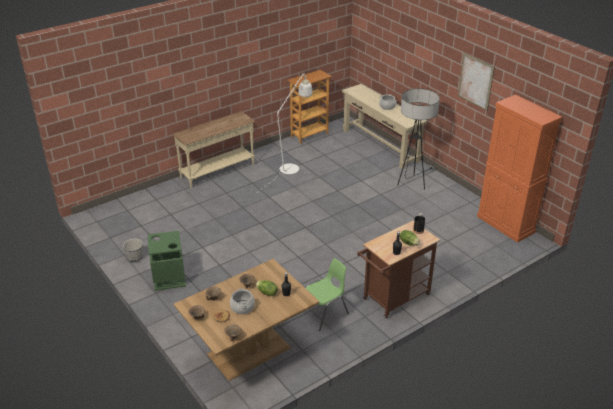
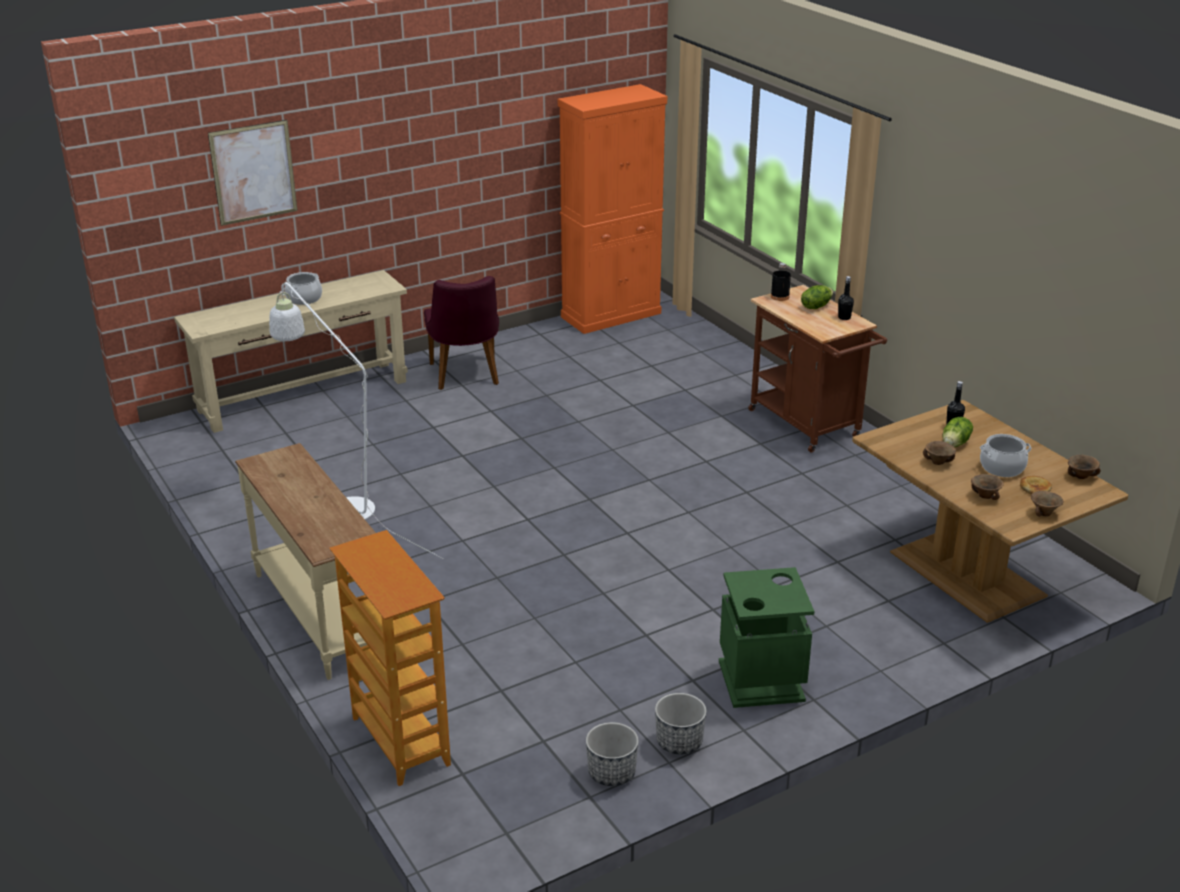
camera: 85 degrees left, 5 degrees down
(121, 242) = (612, 773): none -> planter
(309, 135) = (207, 477): bookcase -> bookcase (399, 741)
(325, 313) = (852, 491): green chair -> none
(412, 184) = (466, 377): floor lamp -> purple chair
(475, 81) = (473, 125): picture -> picture (253, 172)

